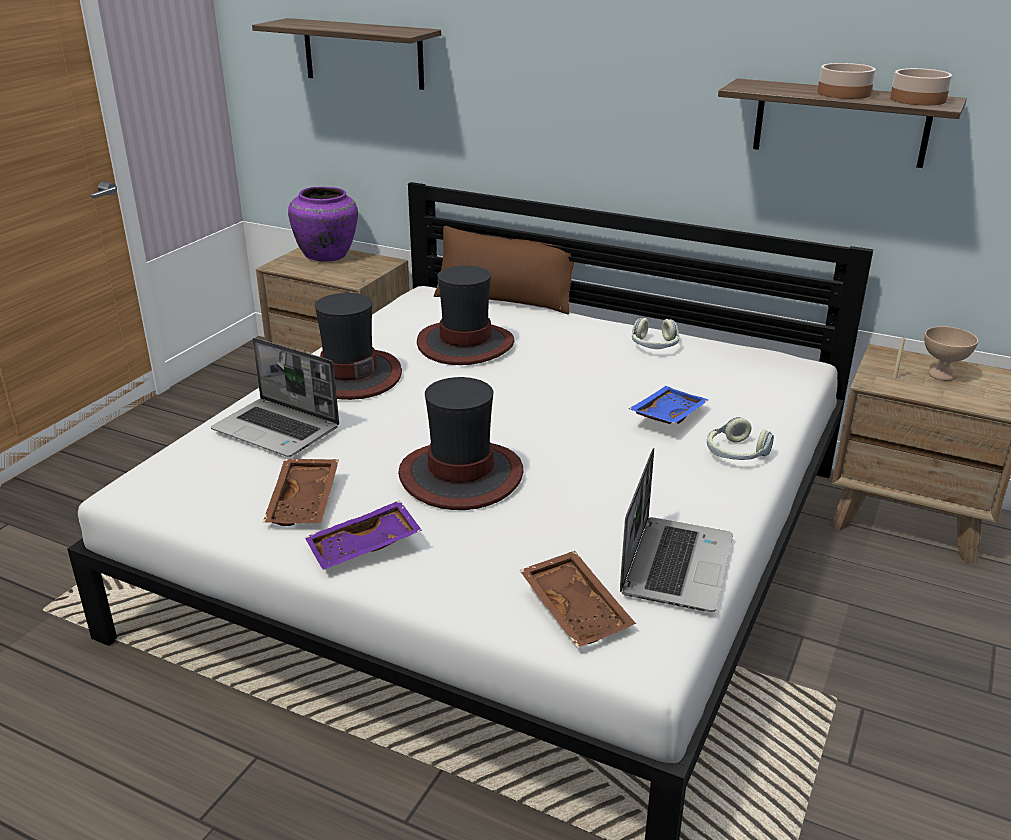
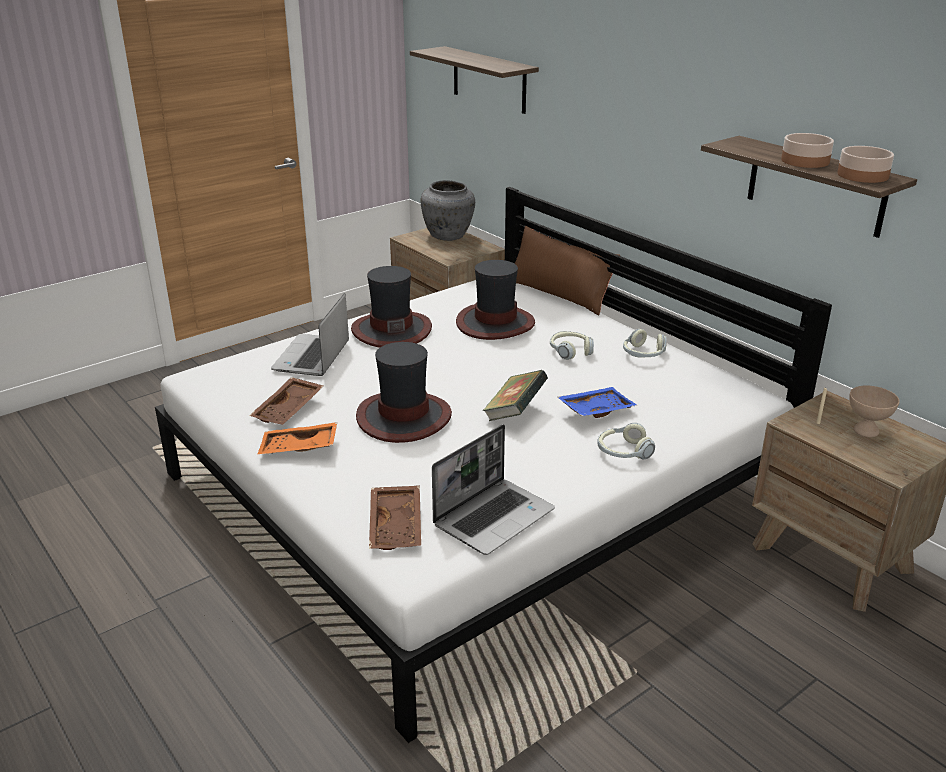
camera: 25 degrees right, 0 degrees up
(278, 429) = (312, 357): laptop -> laptop turned 45 degrees clockwise
(327, 256) = (448, 236): purple vase -> grey vase
(364, 548) = (298, 448): purple tray -> orange tray
(576, 358) = (570, 351): none -> headphones
(583, 439) = (515, 412): none -> book

